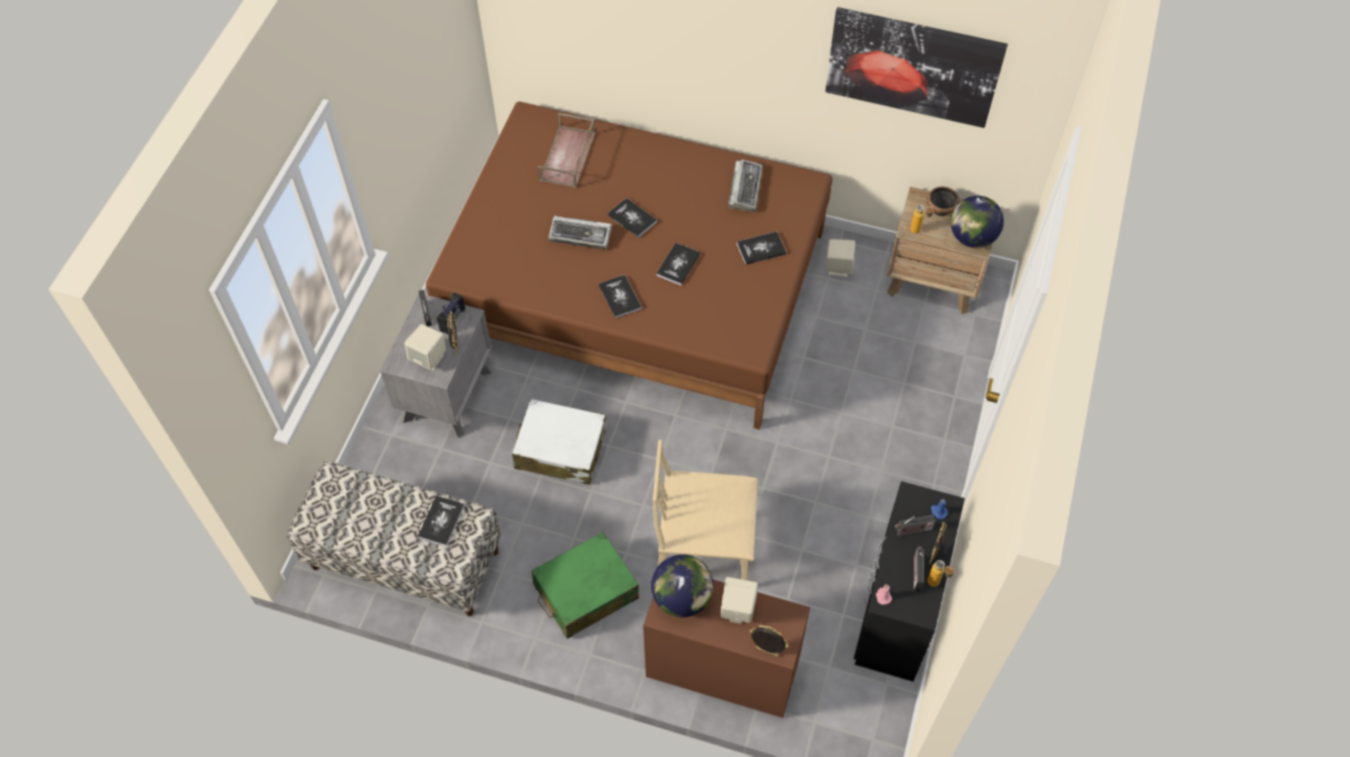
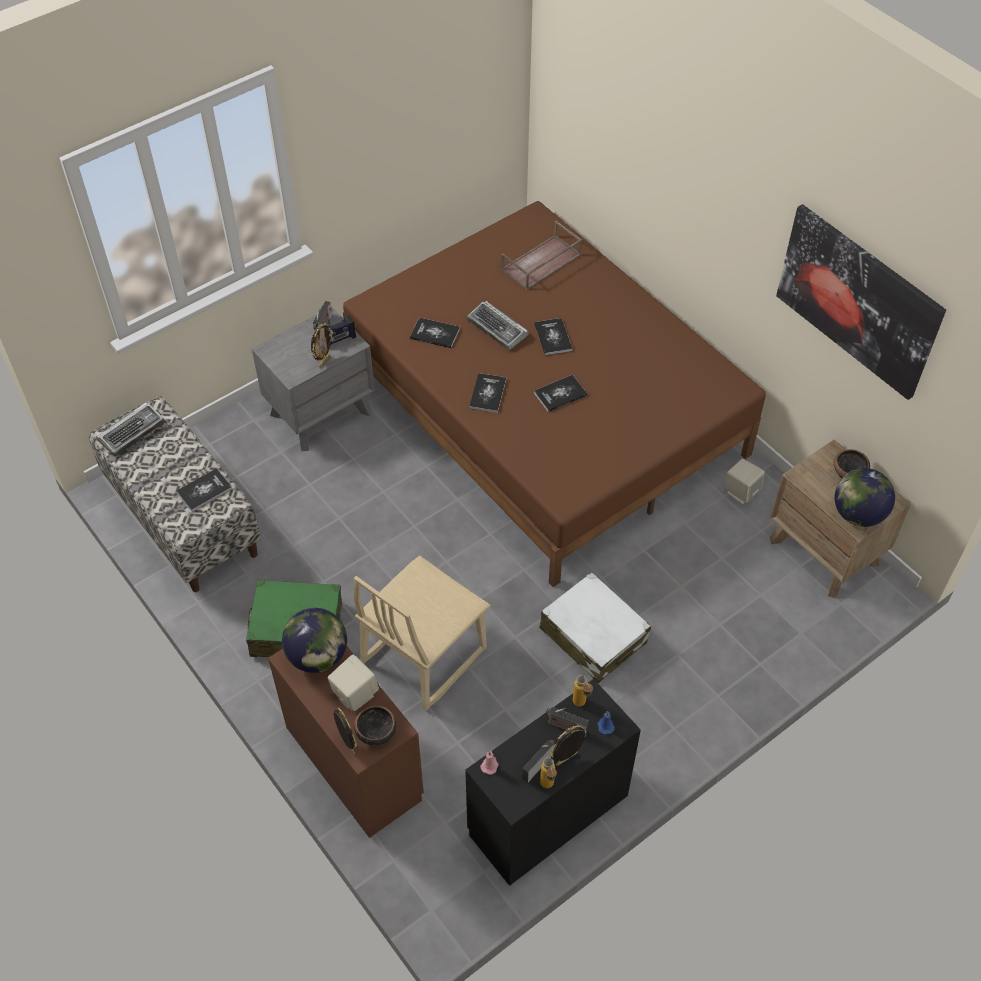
camera: 35 degrees right, 5 degrees down
(429, 358) = (296, 359): beige speaker -> none
(560, 449) = (372, 506): white suitcase -> white suitcase (593, 635)
(704, 547) = (422, 654): beige chair -> beige chair turned 90 degrees counterclockwise
(745, 188) = (674, 363): keyboard -> keyboard (132, 431)
(761, 249) = (645, 419): book -> book (435, 334)
(779, 628) = (376, 733): none -> bowl
(919, 231) = (809, 482): bottle -> bottle (581, 705)

